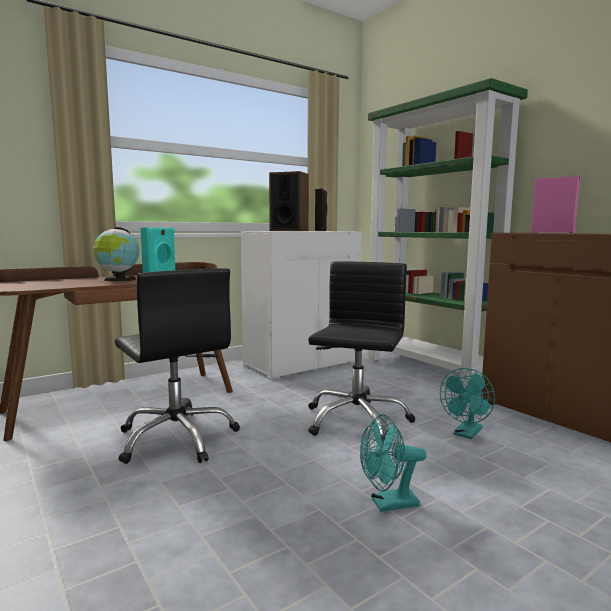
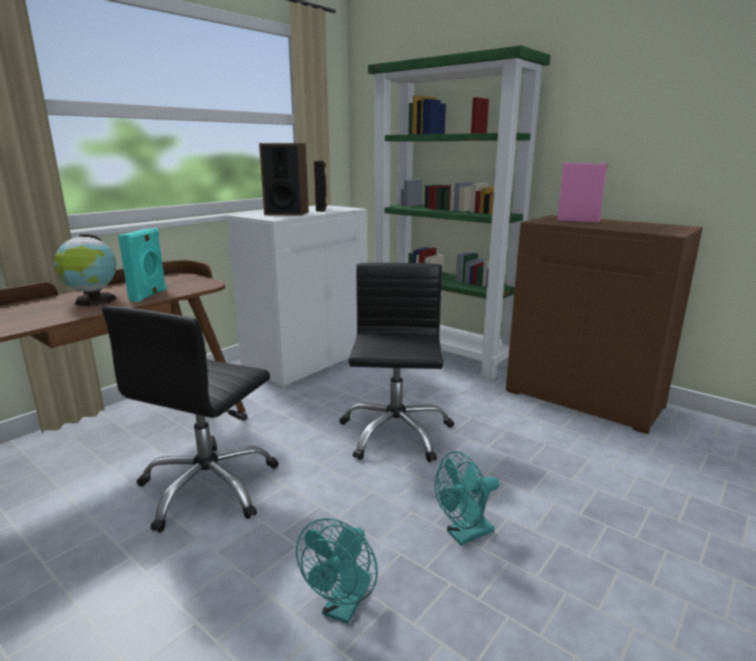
camera: 15 degrees left, 10 degrees up
(177, 438) = (209, 487): black office chair -> black office chair turned 75 degrees clockwise
(466, 434) = (506, 434): turquoise fan -> turquoise fan (342, 608)

